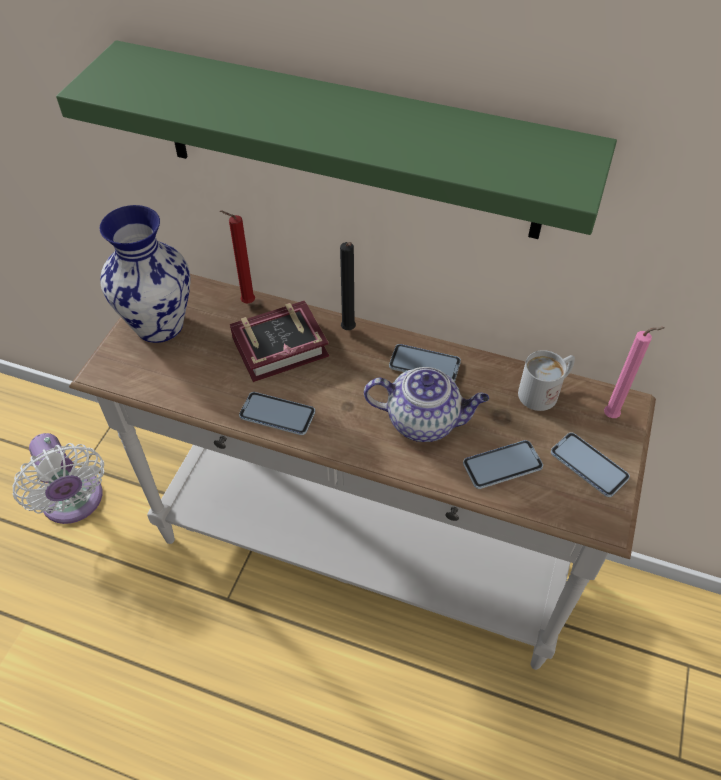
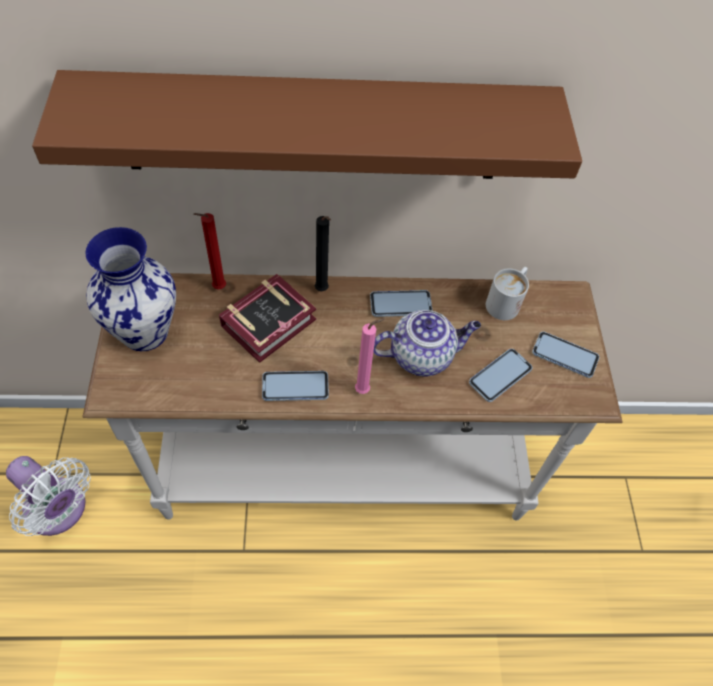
camera: 25 degrees left, 5 degrees up
(349, 143) = (314, 127): green shelf -> brown shelf
(613, 416) = (566, 308): pink candle -> pink candle (364, 390)

